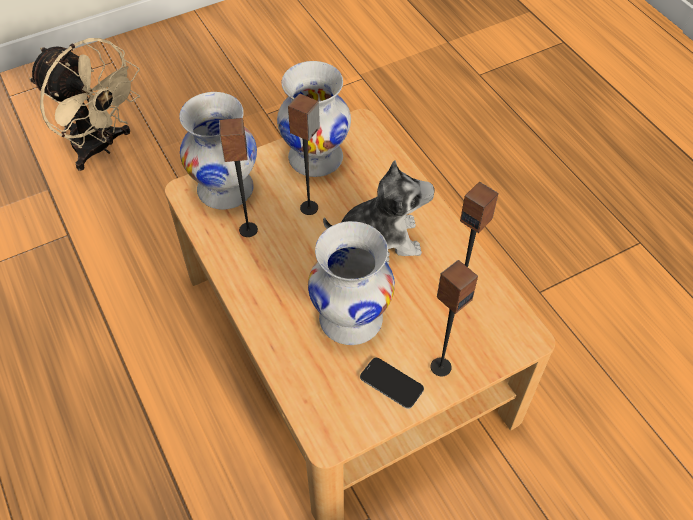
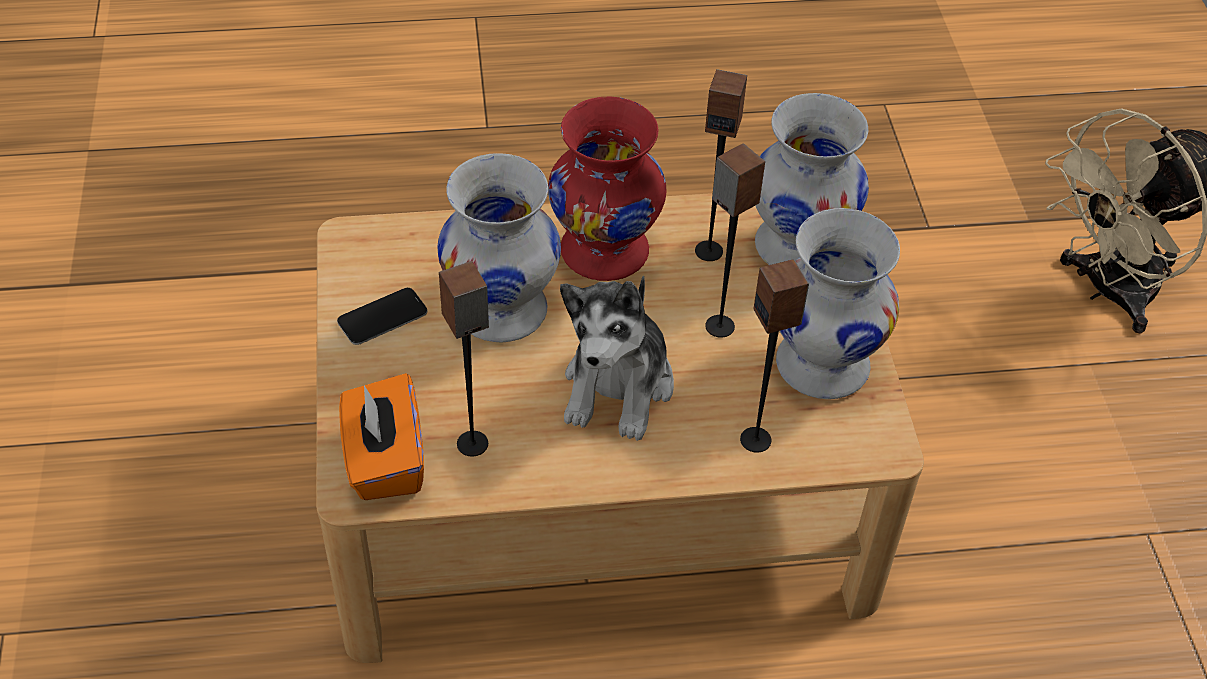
camera: 110 degrees right, 5 degrees down
(271, 281) = (606, 250): none -> red vase
(440, 366) = (374, 375): speaker -> speaker (756, 440)
(499, 331) = (384, 461): none -> orange tissue box

